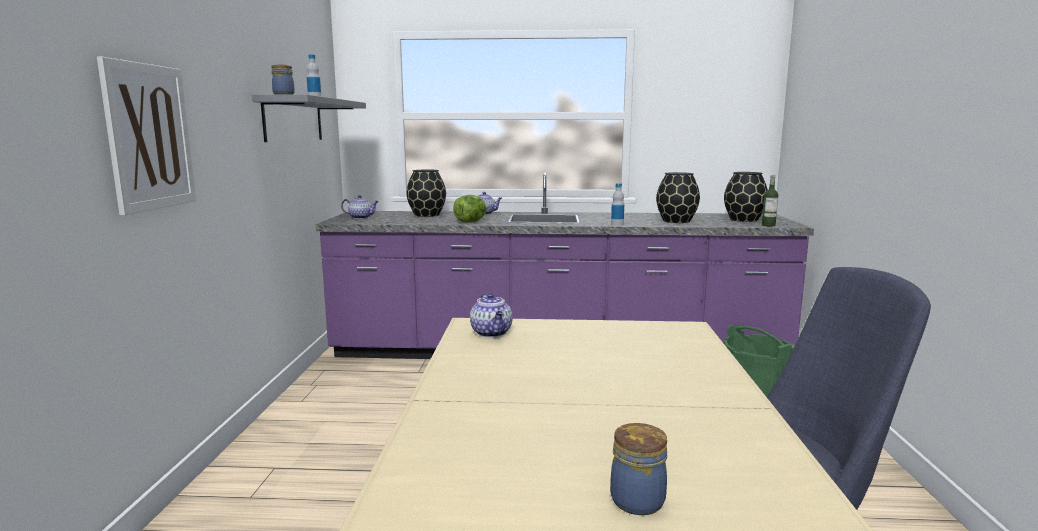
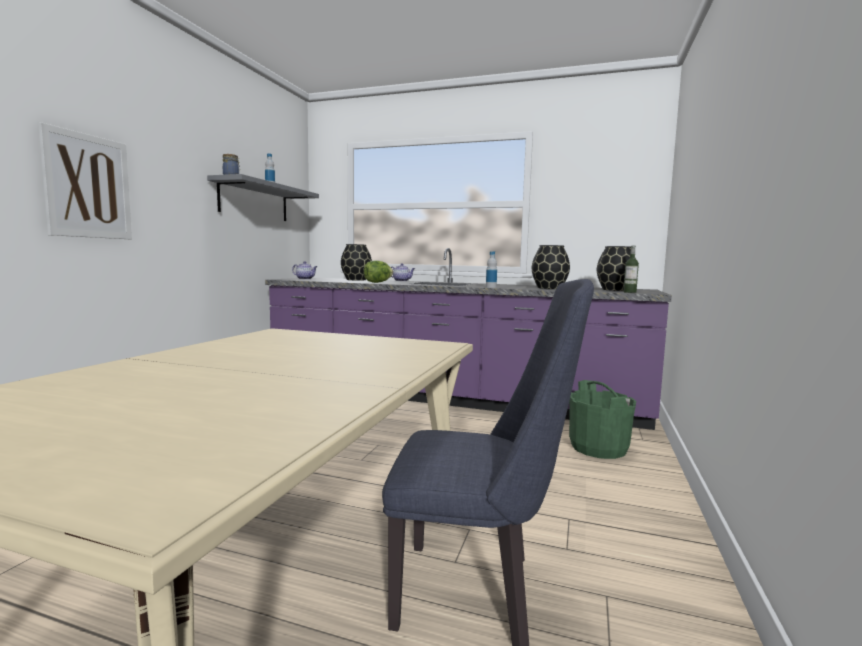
camera: 15 degrees right, 5 degrees down
(492, 333) = (276, 336): teapot -> none
(637, 499) = (134, 419): jar -> none

